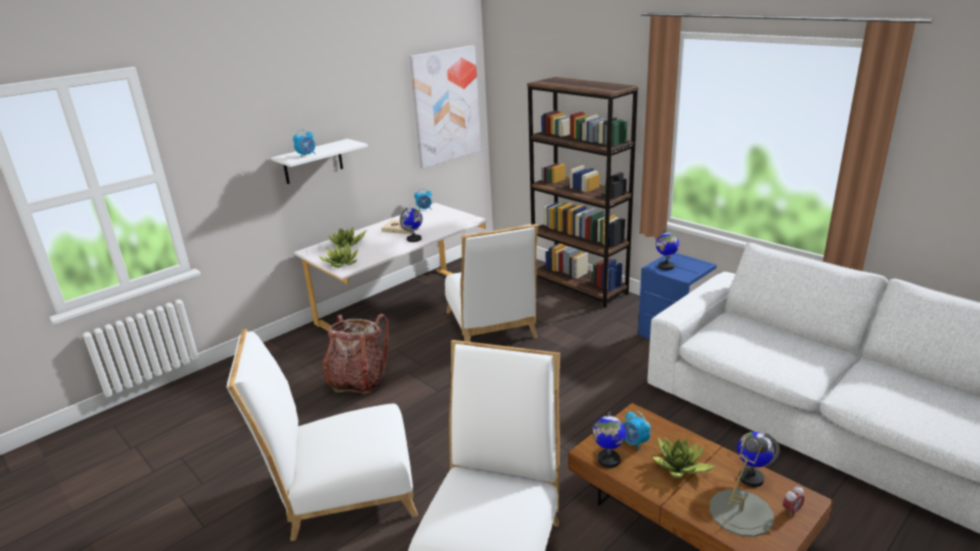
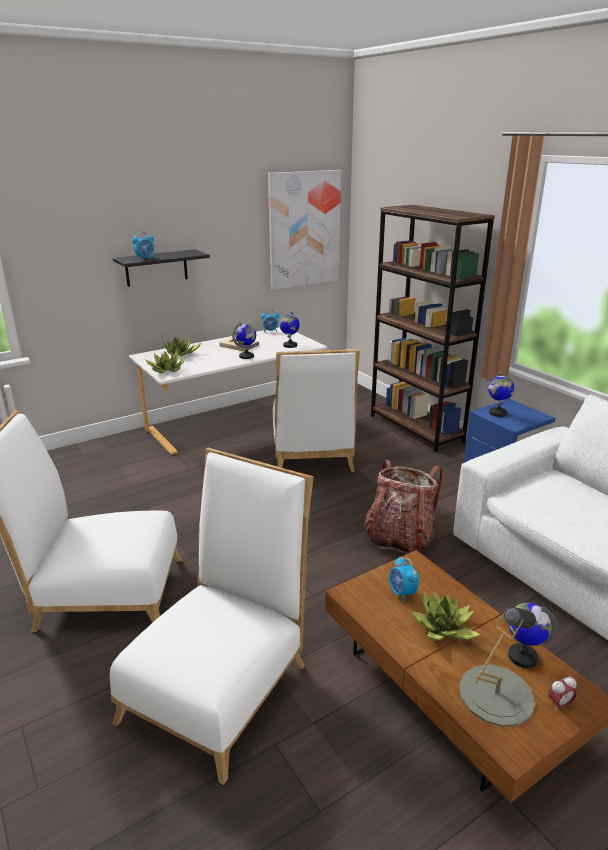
camera: 10 degrees right, 0 degrees up
(313, 161) = (156, 268): white shelf -> black shelf
(358, 380) = (162, 487): backpack -> backpack (399, 538)
(608, 460) = (365, 606): globe -> globe (290, 345)

